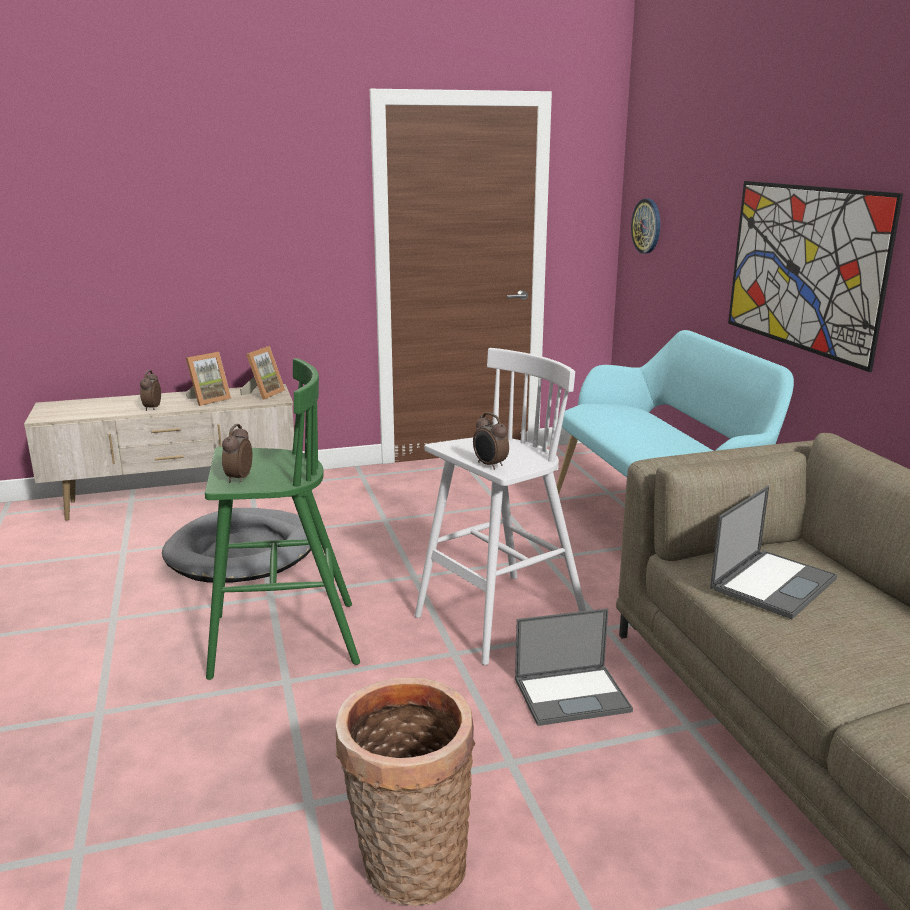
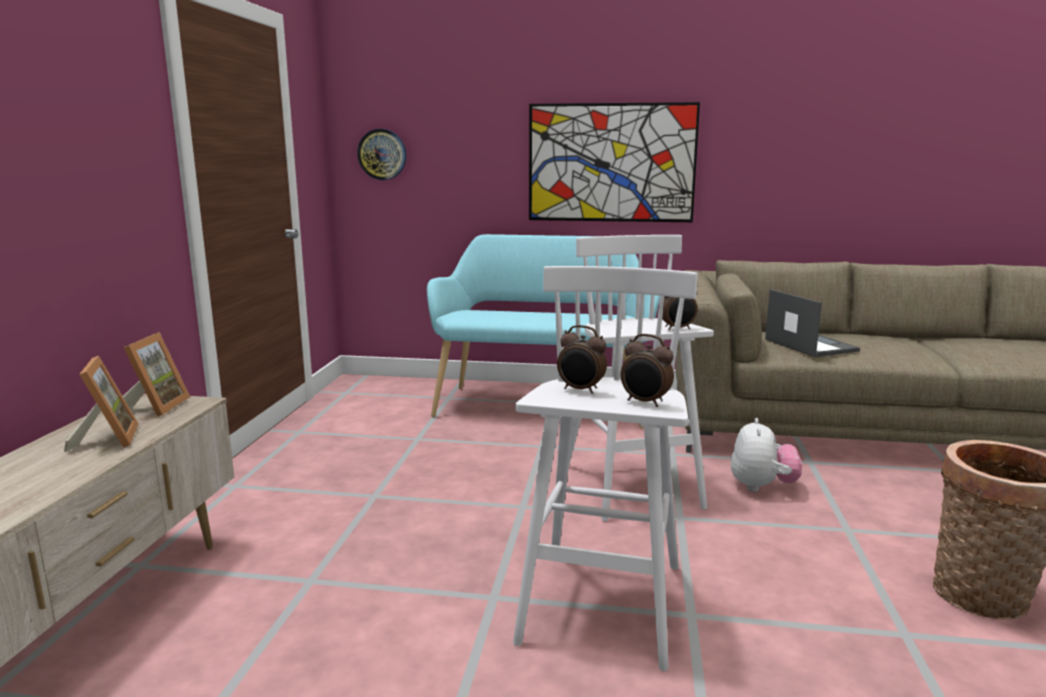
camera: 65 degrees left, 5 degrees down
(152, 408) = (58, 480): alarm clock -> alarm clock (581, 390)
(243, 551) = (347, 600): grey dog bed -> none
(263, 394) = (156, 407): picture frame -> picture frame turned 45 degrees clockwise
(280, 640) = (602, 605): green stool -> white stool
(573, 694) = (762, 487): laptop -> plush toy

